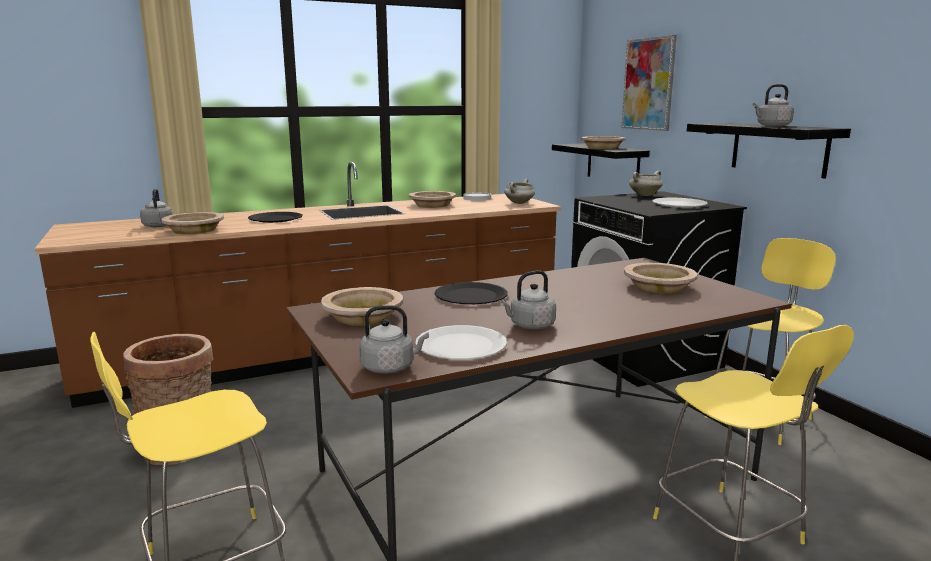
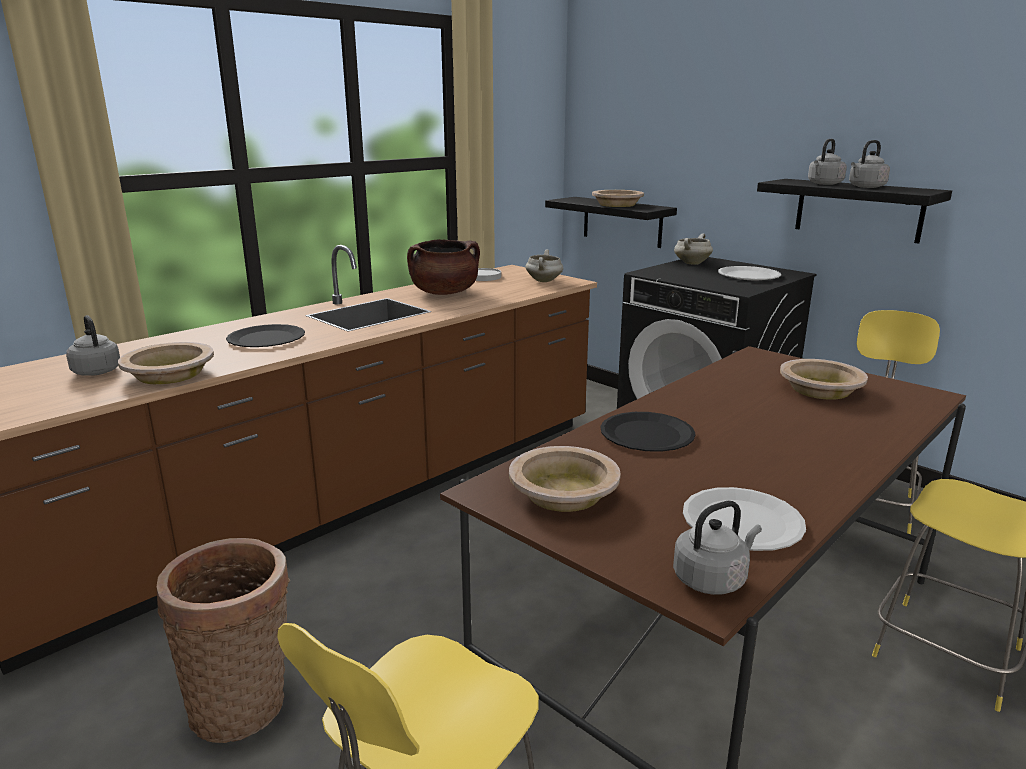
camera: 20 degrees left, 5 degrees up
(432, 205) = (444, 293): beige bowl -> brown cooking pot
(530, 326) = (773, 473): grey kettle -> grey kettle (824, 184)
(648, 84) = (674, 129): picture -> none

